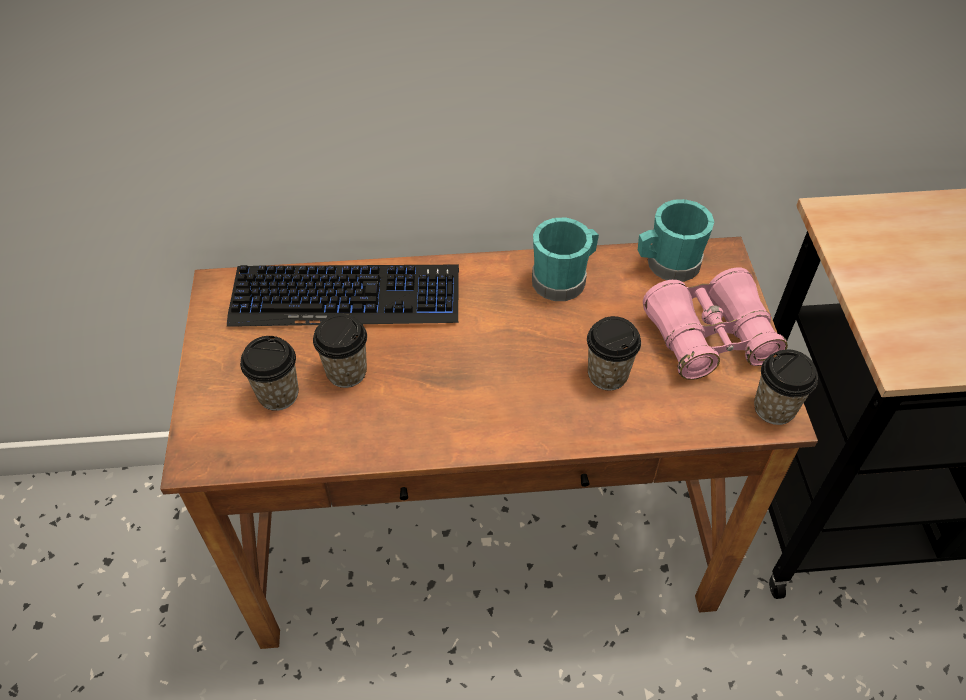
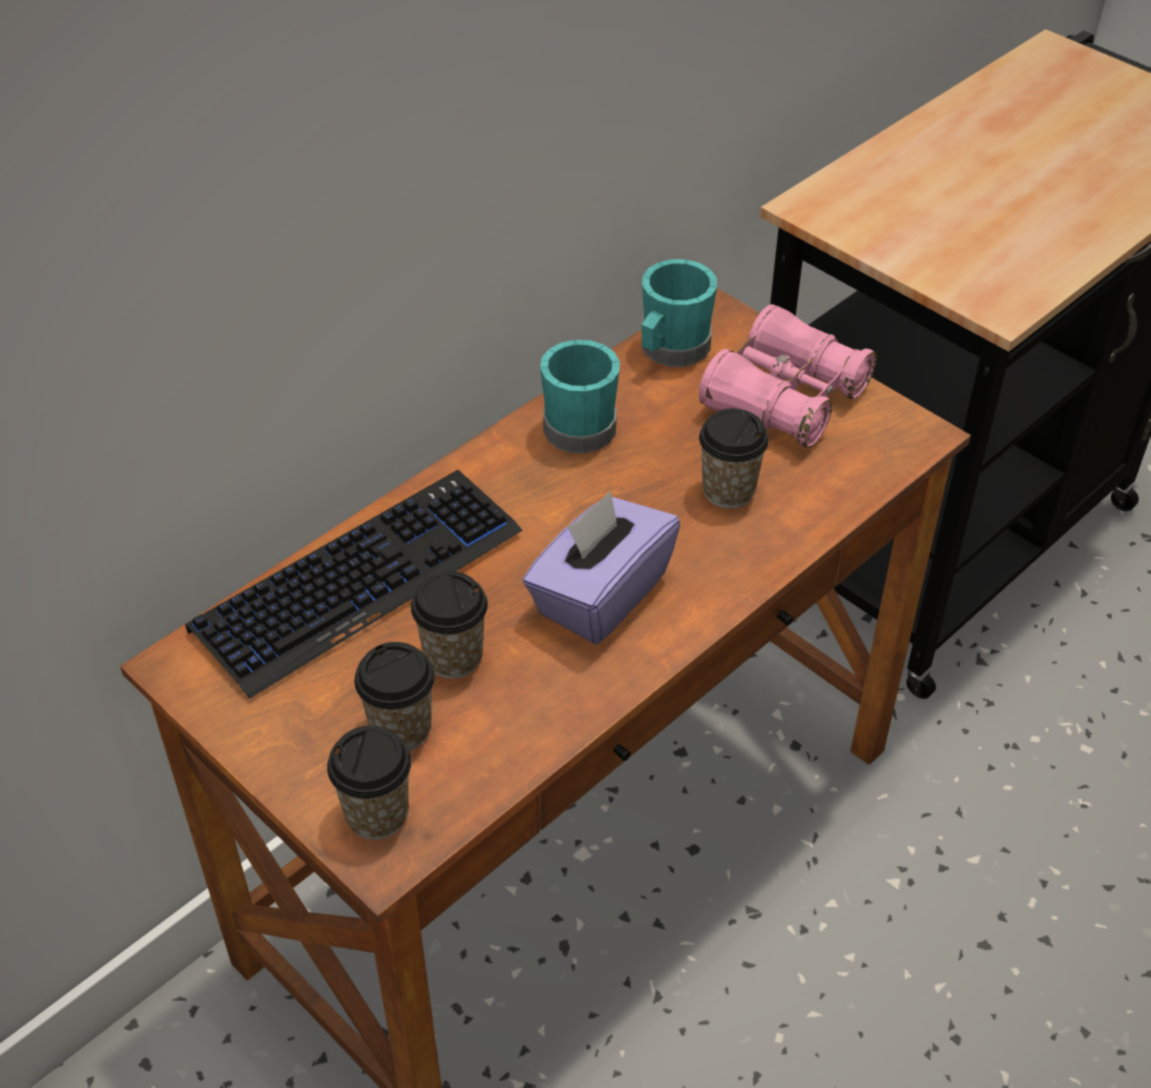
camera: 40 degrees left, 5 degrees down
(462, 390) = (600, 595): none -> purple tissue box
(774, 408) = (907, 429): cup -> cup (377, 814)

